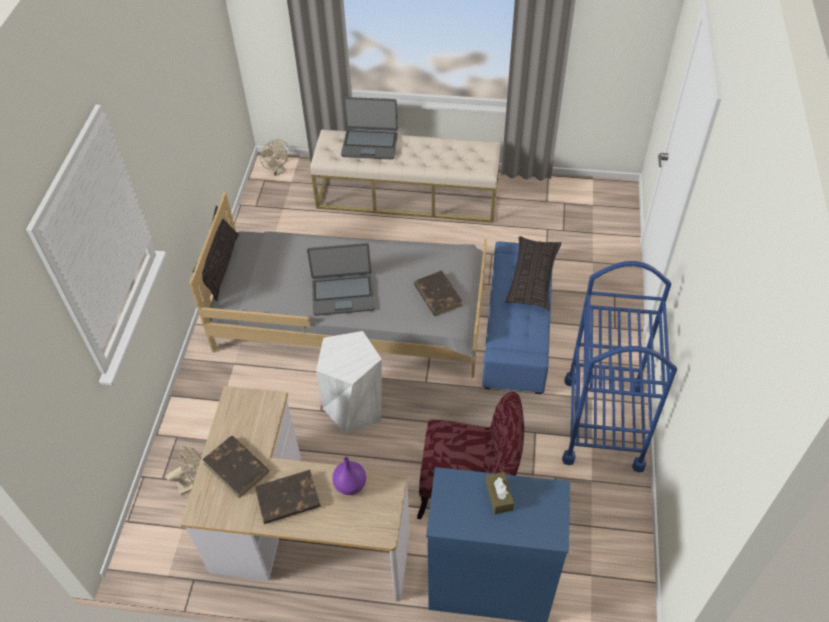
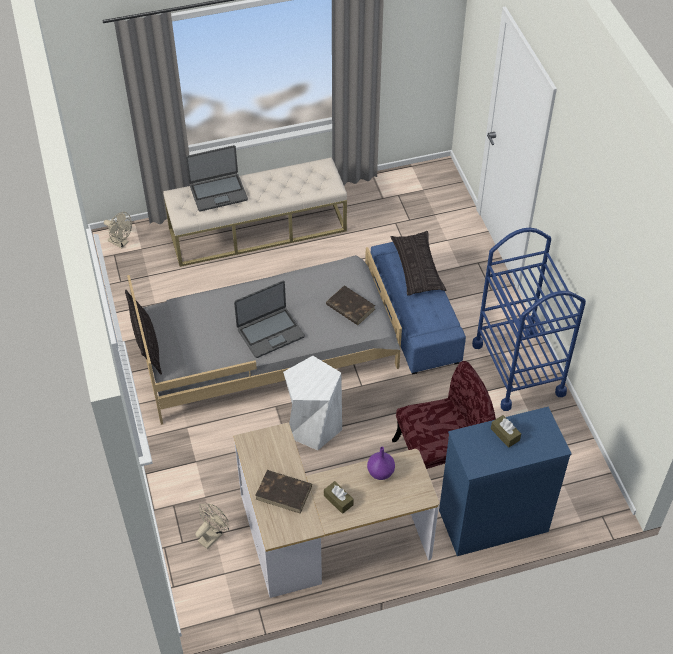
camera: 25 degrees left, 0 degrees up
(287, 499) = (338, 500): brown book -> brown tissue box

